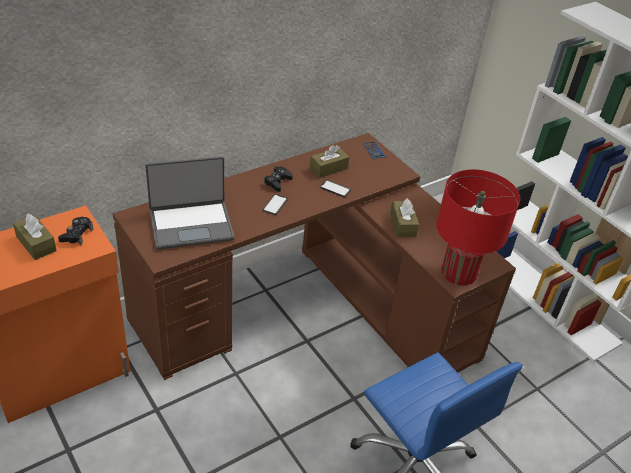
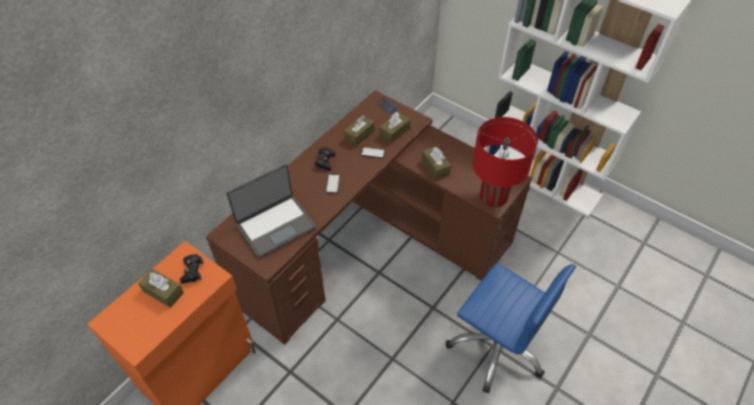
camera: 15 degrees left, 10 degrees up
(370, 176) = (394, 132): none -> brown tissue box

